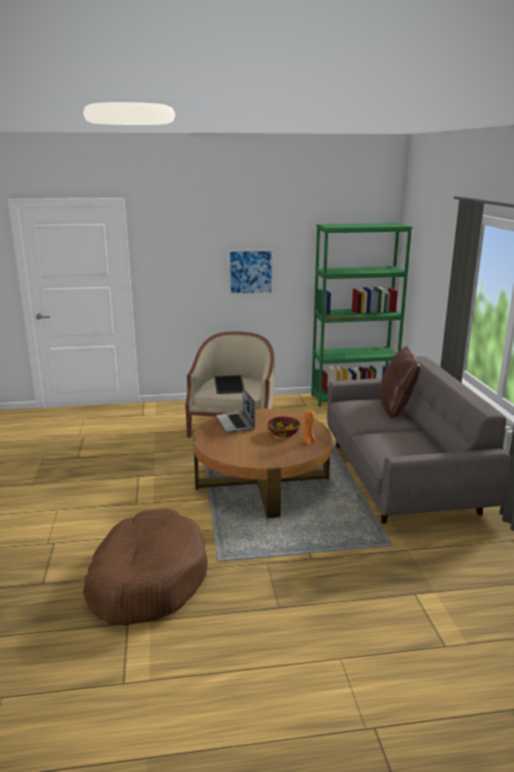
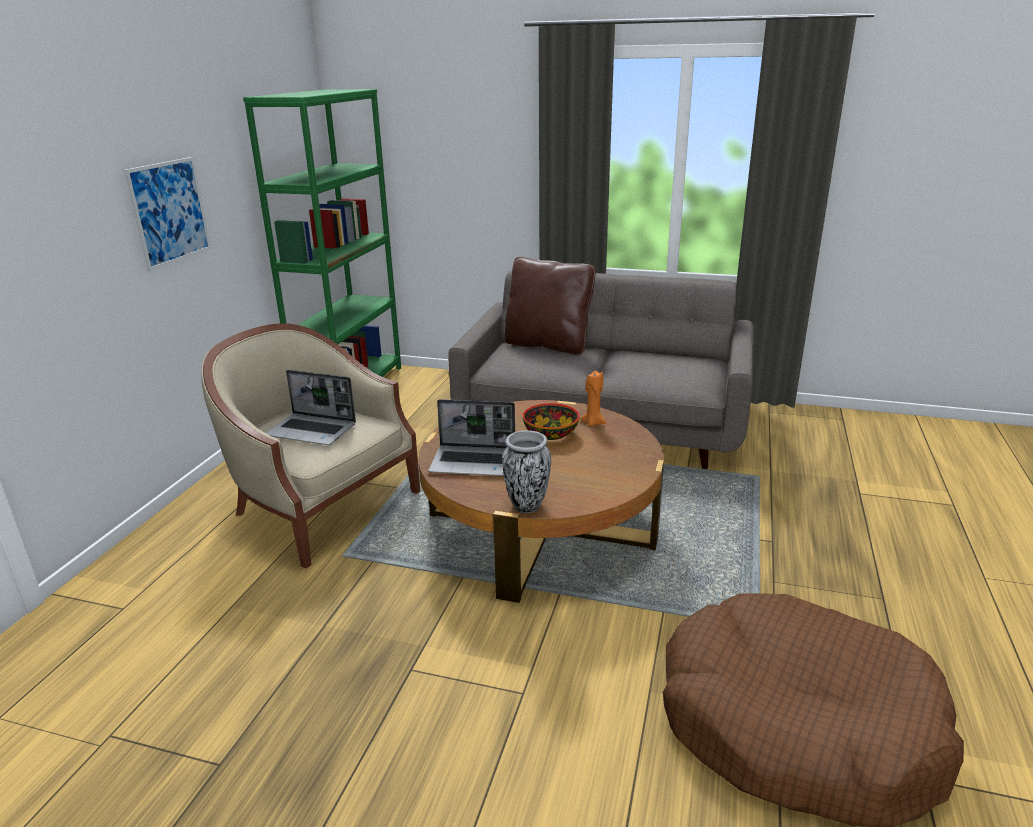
camera: 65 degrees left, 5 degrees up
(205, 442) = (526, 505): none -> vase
(230, 385) = (313, 431): tray -> laptop

